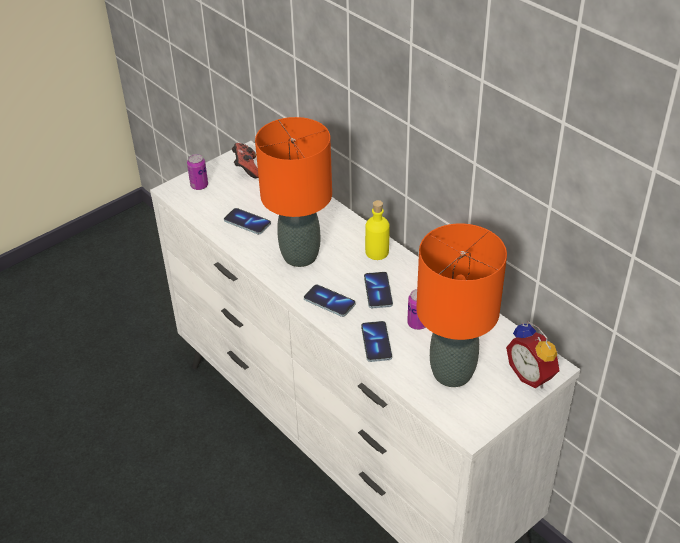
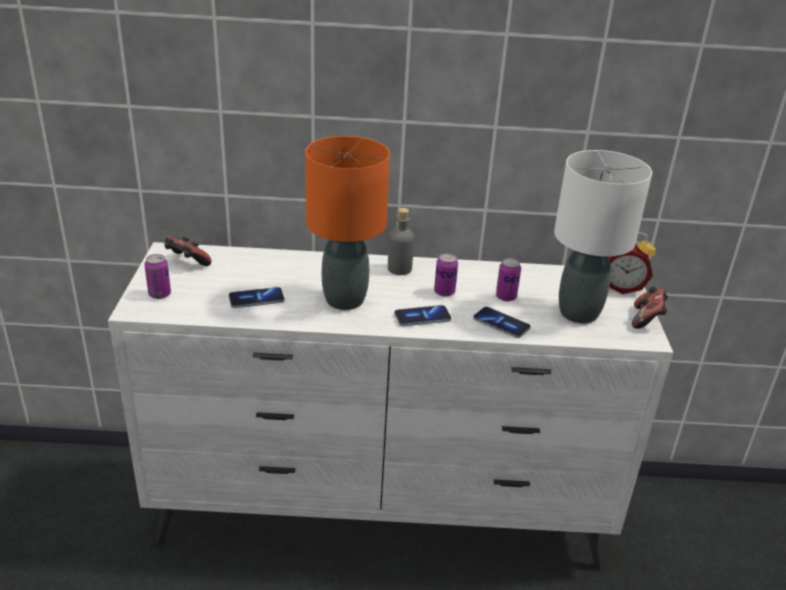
camera: 50 degrees left, 10 degrees down
(377, 252) = (399, 269): yellow bottle -> grey bottle
(378, 291) = (444, 292): phone -> can
(452, 373) = (579, 313): orange table lamp -> white table lamp
(500, 416) = (647, 320): none -> game controller

